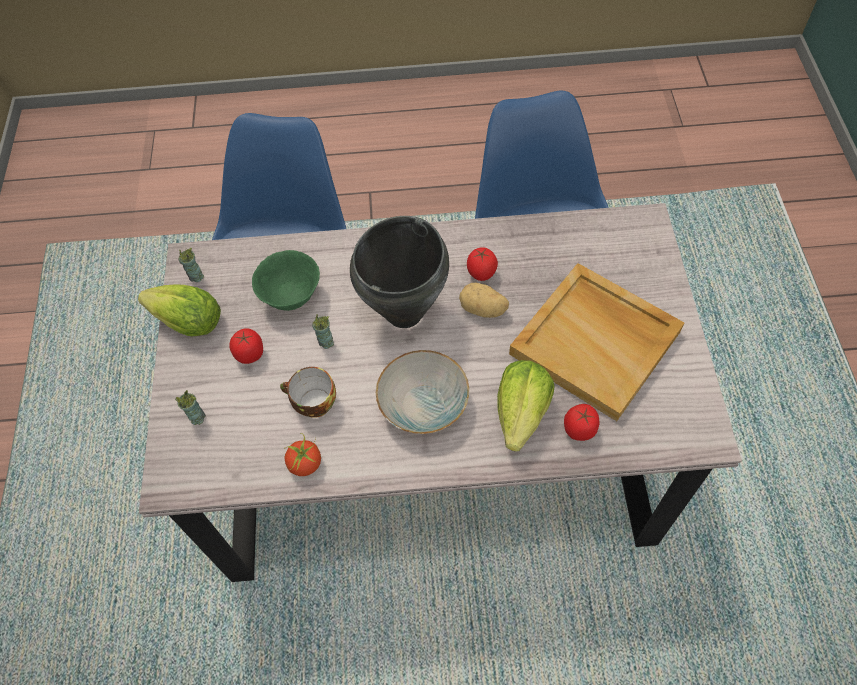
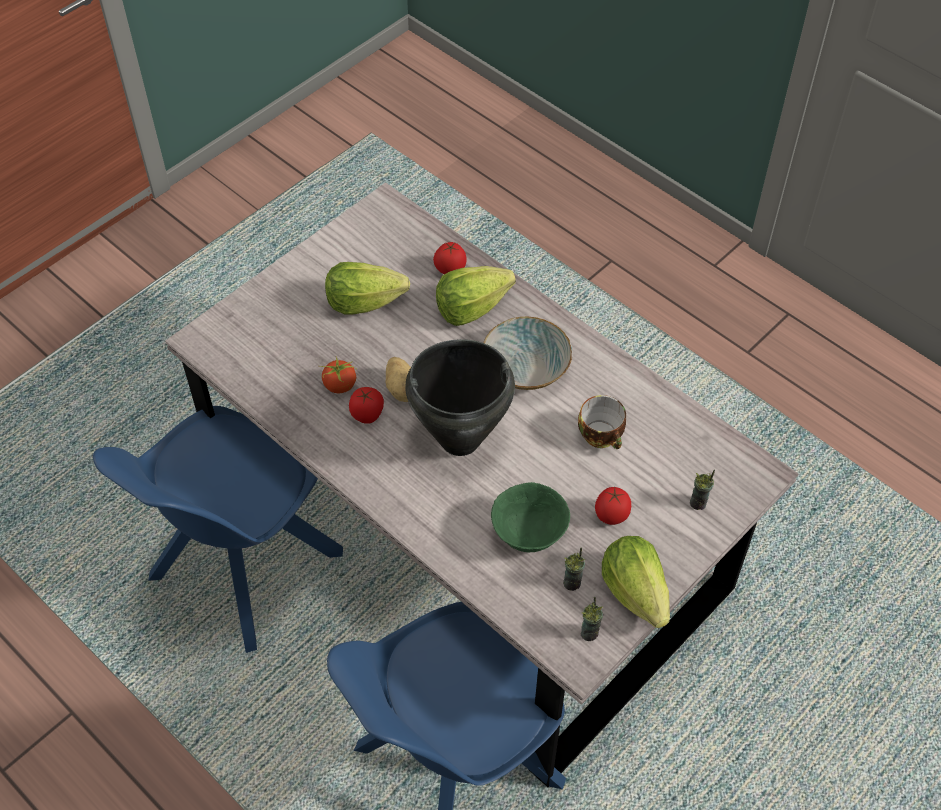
camera: 135 degrees left, 5 degrees down
(305, 464) = (649, 402): tomato -> tomato (339, 386)
(325, 342) = (543, 472): cup -> cup (572, 583)
(596, 342) = (363, 302): beige tray -> lettuce

